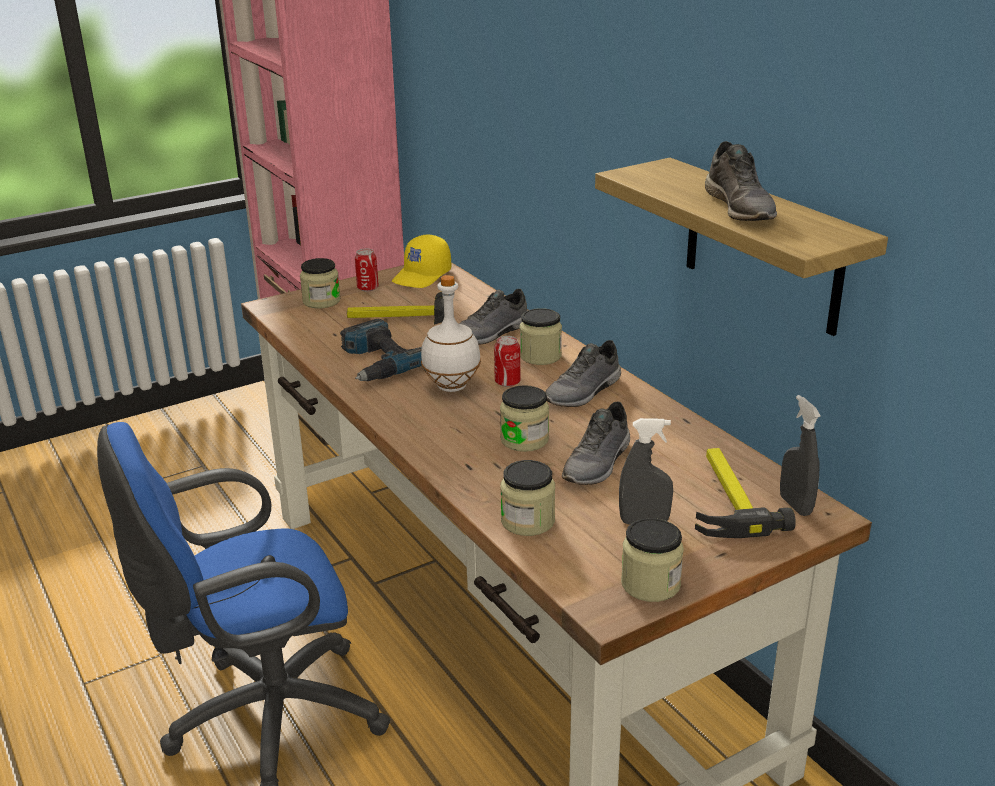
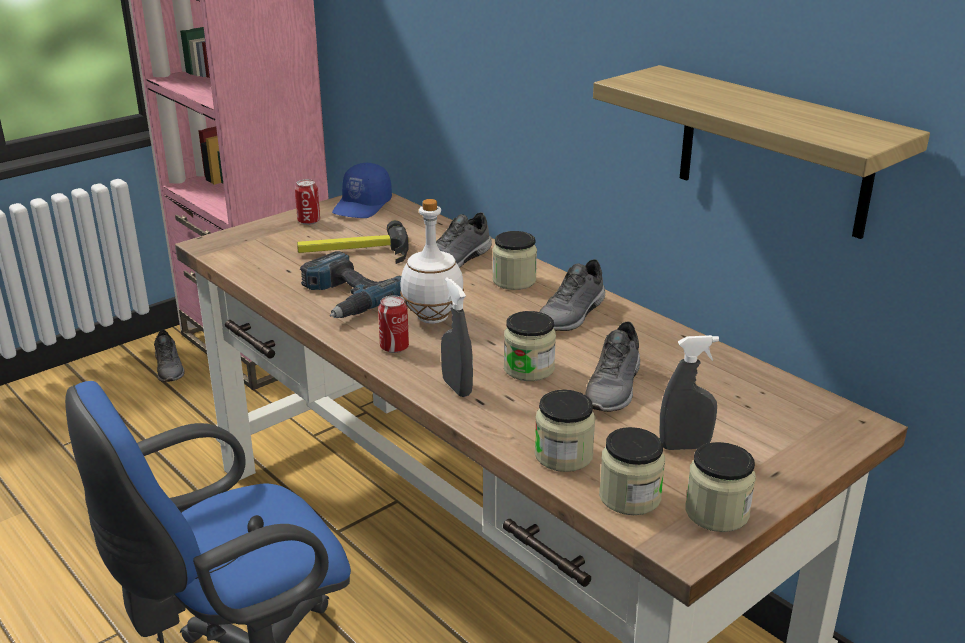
camera: 10 degrees left, 0 degrees up
(321, 301) = (263, 237): jar -> jar (629, 497)
(422, 276) = (363, 206): yellow cap -> blue cap
(507, 382) = (489, 309): can -> can (394, 347)
(725, 498) = (756, 414): hammer -> none
(741, 207) = (766, 110): grey shoe -> grey shoe (170, 368)
(795, 505) = (828, 416): grey spray bottle -> grey spray bottle (457, 387)

